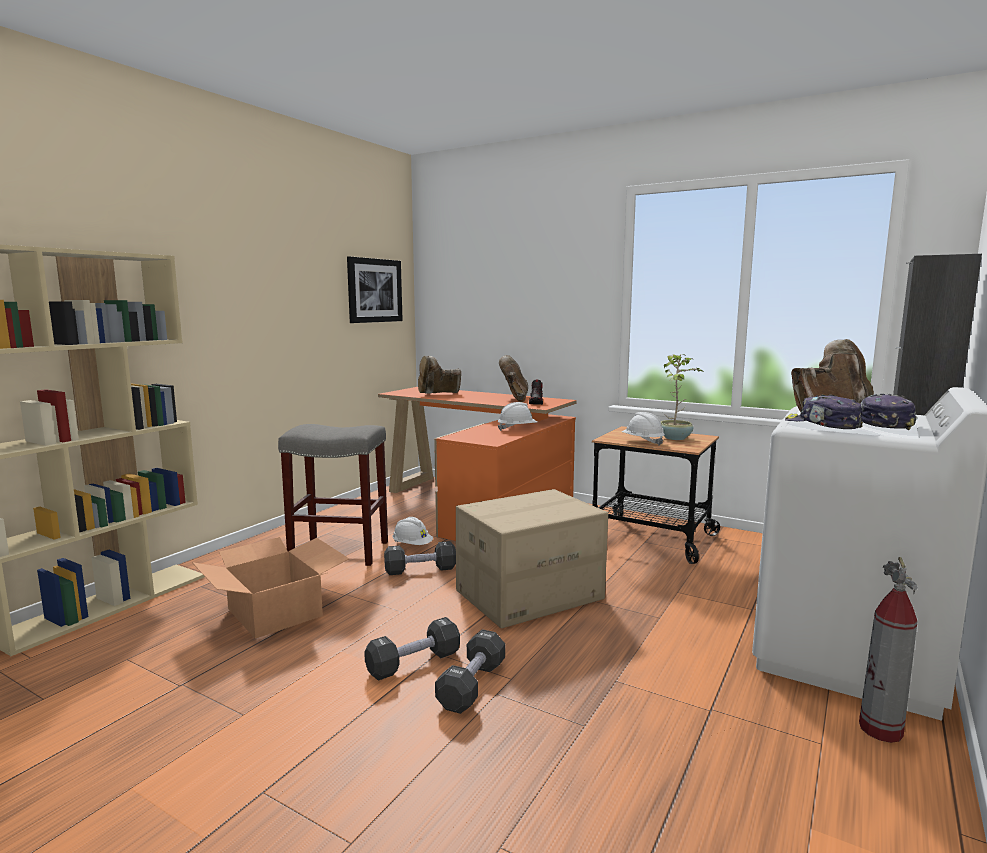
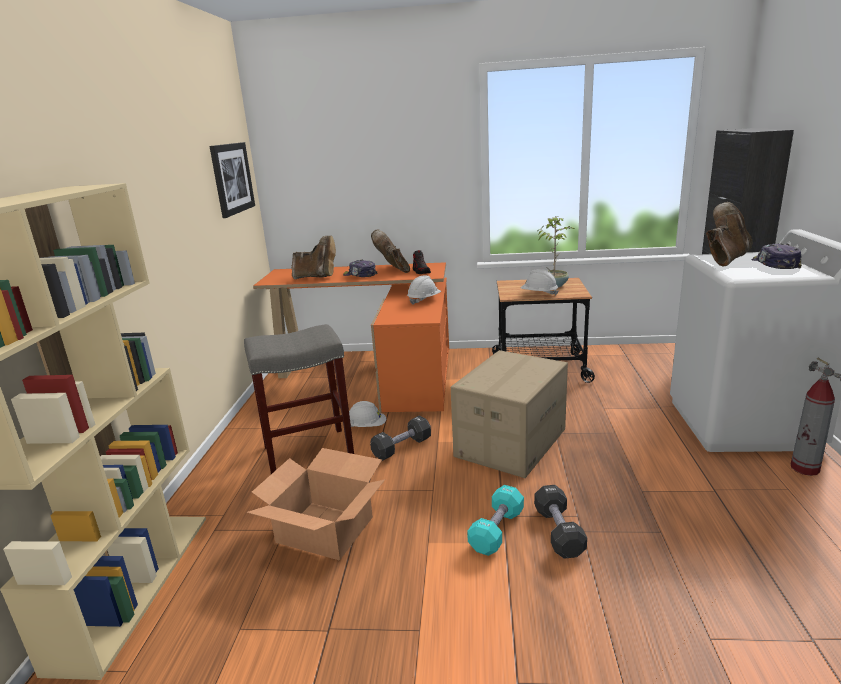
camera: 25 degrees left, 10 degrees up
(414, 663) = (496, 531): black dumbbell -> turquoise dumbbell
(438, 395) = (316, 277): brown boot -> brown boot turned 120 degrees counterclockwise
(822, 425) = (749, 273): cap -> cap (360, 275)

